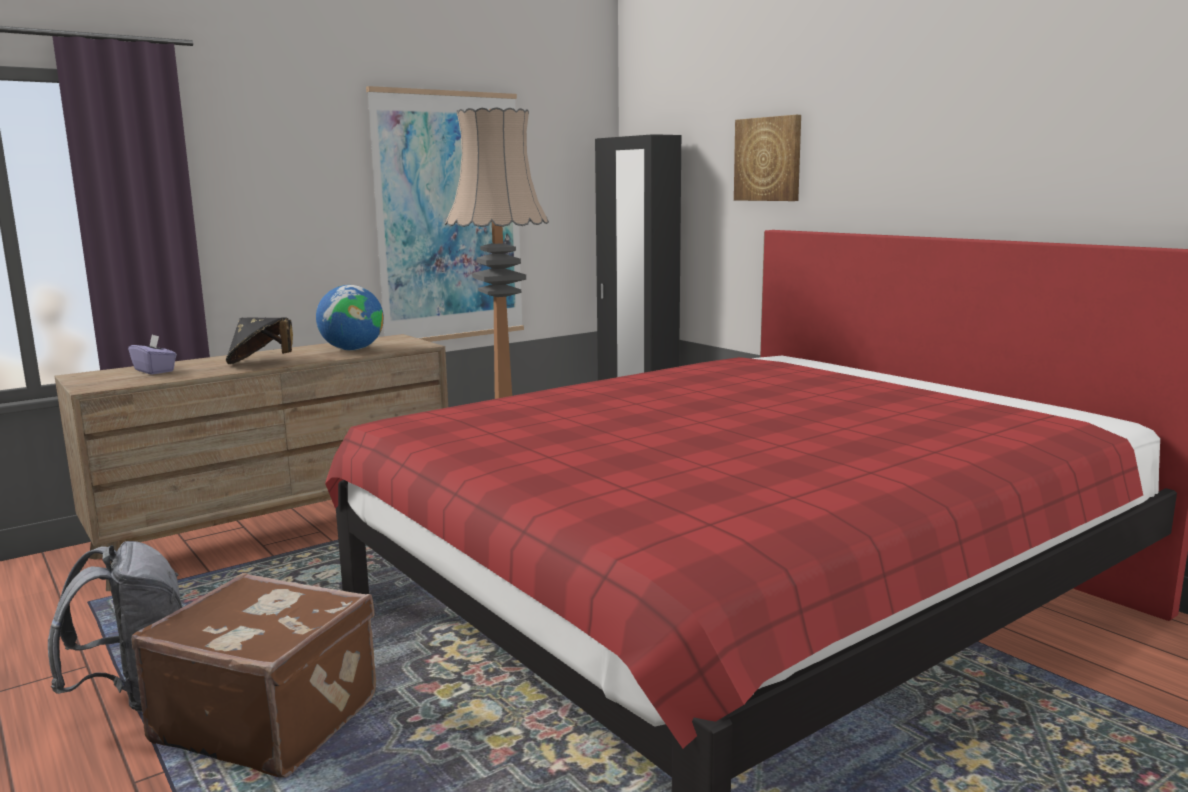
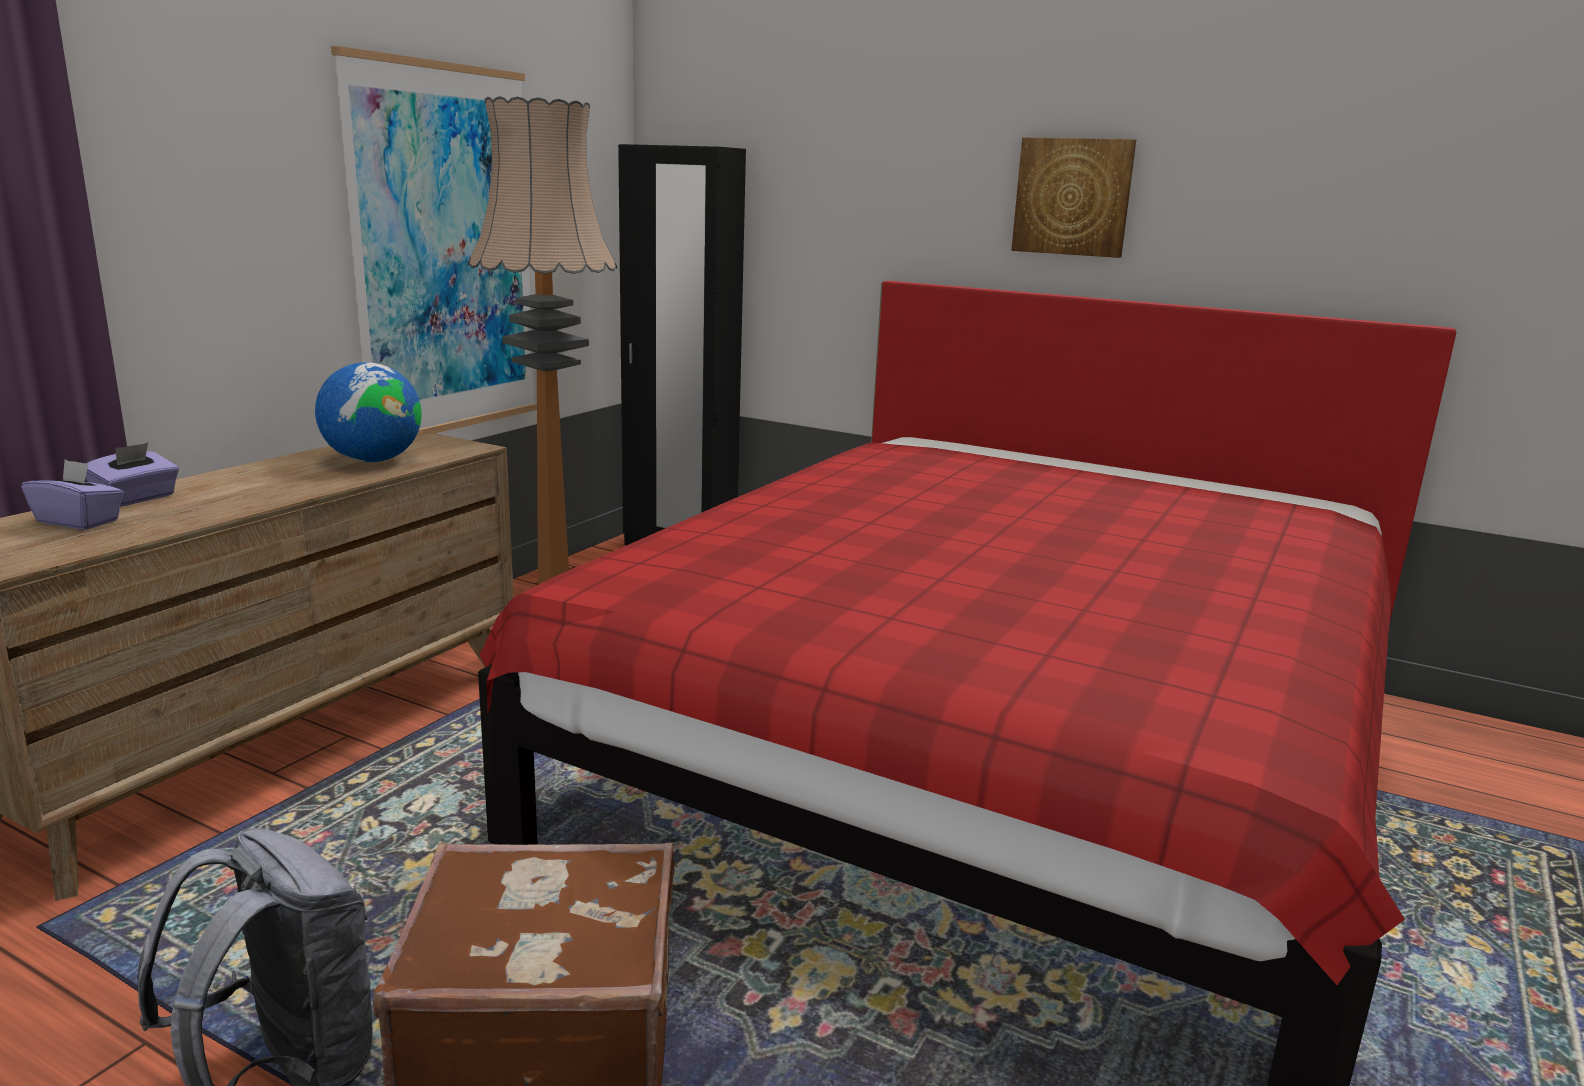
camera: 25 degrees left, 5 degrees up
(198, 362) = (136, 498): none -> purple tissue box
(260, 363) = (256, 494): black hat -> none
(768, 159) = (879, 190): picture -> picture (1073, 197)

